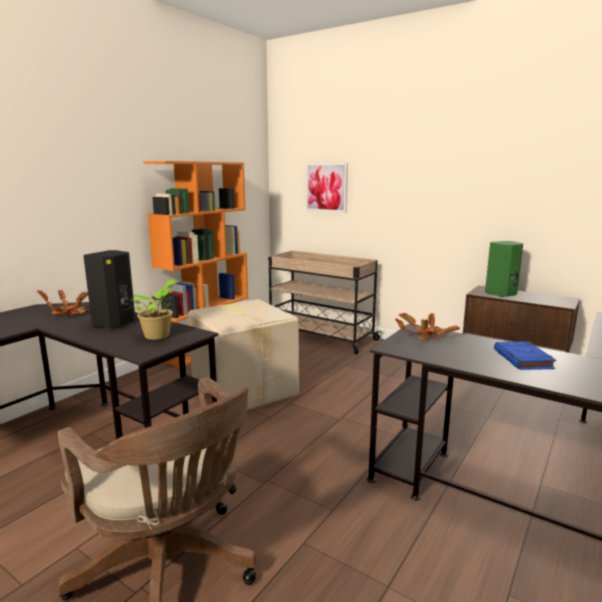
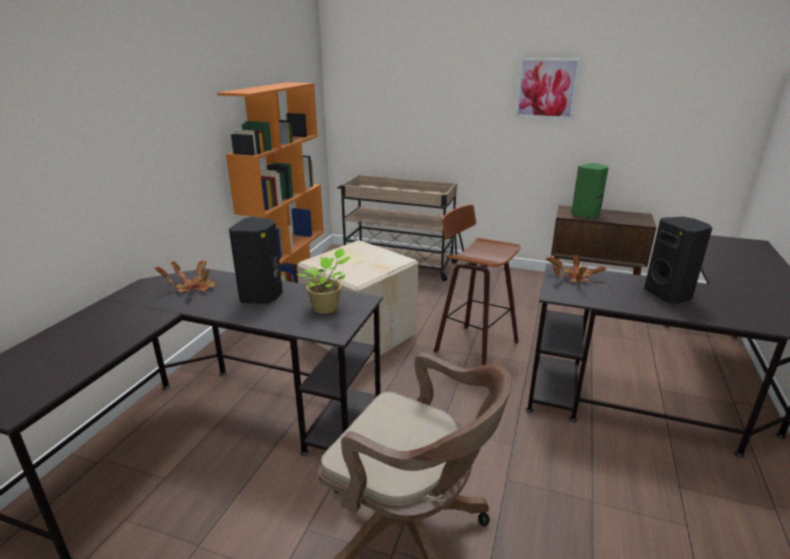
camera: 15 degrees left, 10 degrees up
(326, 187) = (395, 105): picture -> picture (546, 88)
(348, 413) = (473, 347): none -> stool
(523, 359) = (669, 295): blue book -> black speaker

